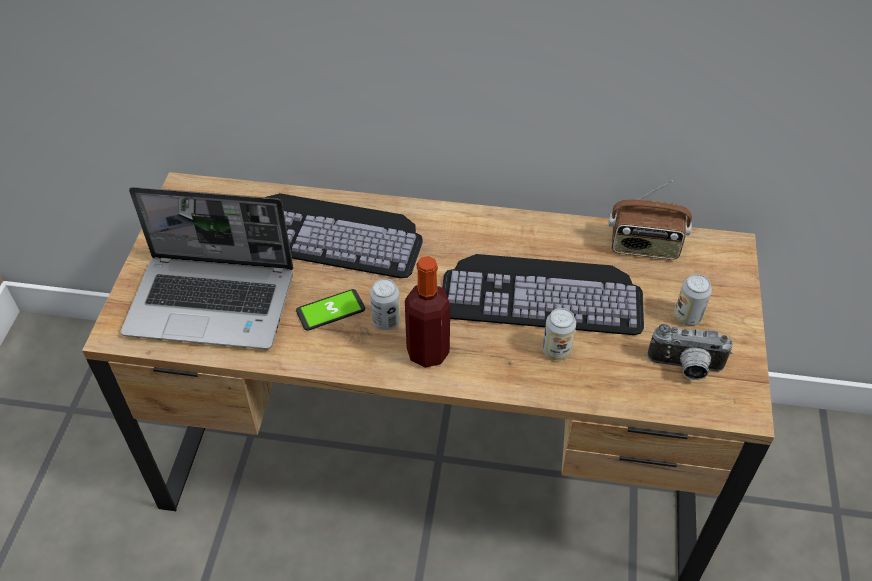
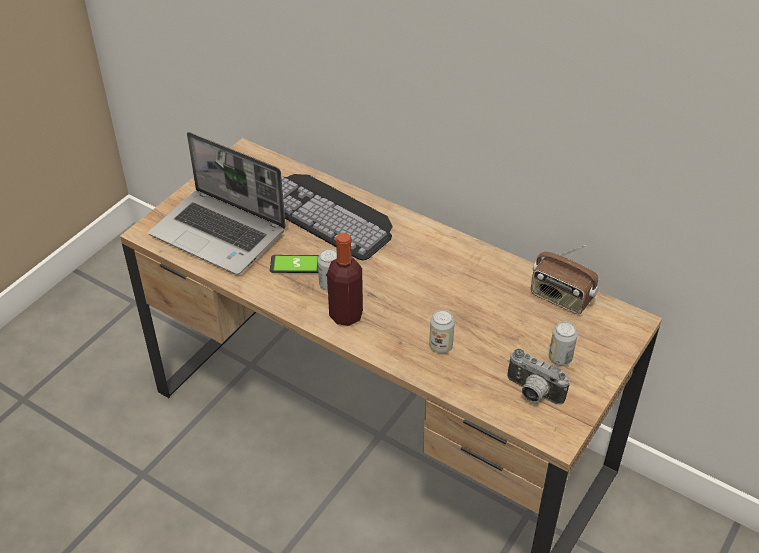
camera: 25 degrees right, 5 degrees down
(543, 292) = (458, 304): keyboard -> none

